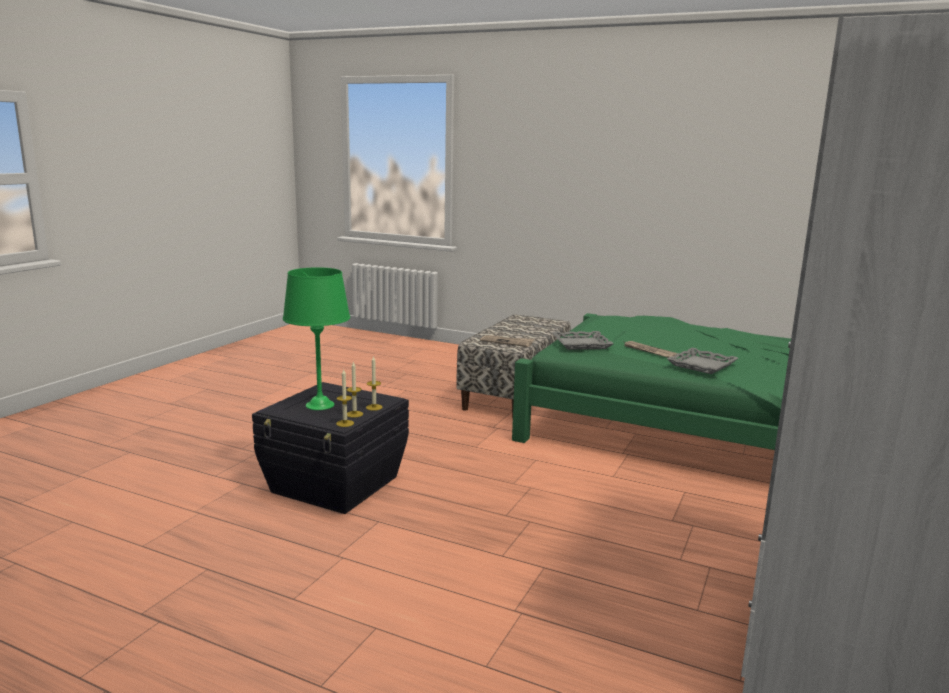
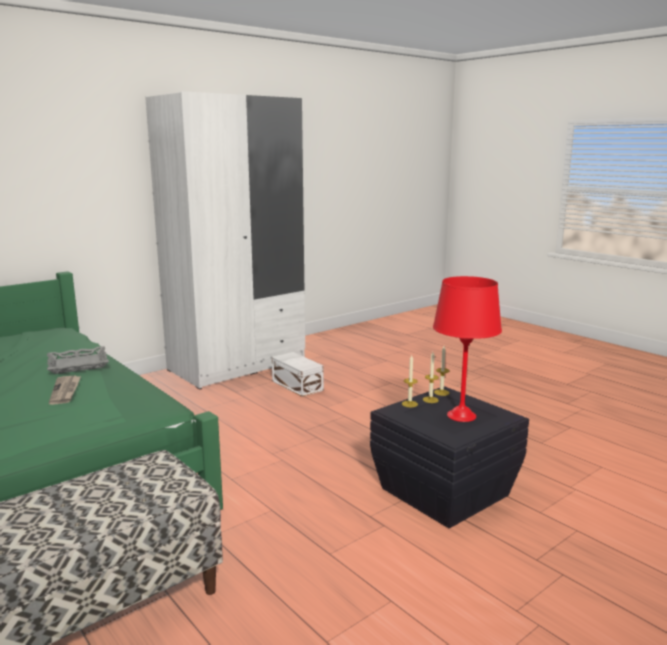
camera: 155 degrees left, 0 degrees up
(319, 405) = (462, 415): green table lamp -> red table lamp
(507, 342) = (143, 477): newspaper -> none
(581, 344) = (110, 411): grey tray -> none
(644, 609) = (297, 385): none -> white storage box

